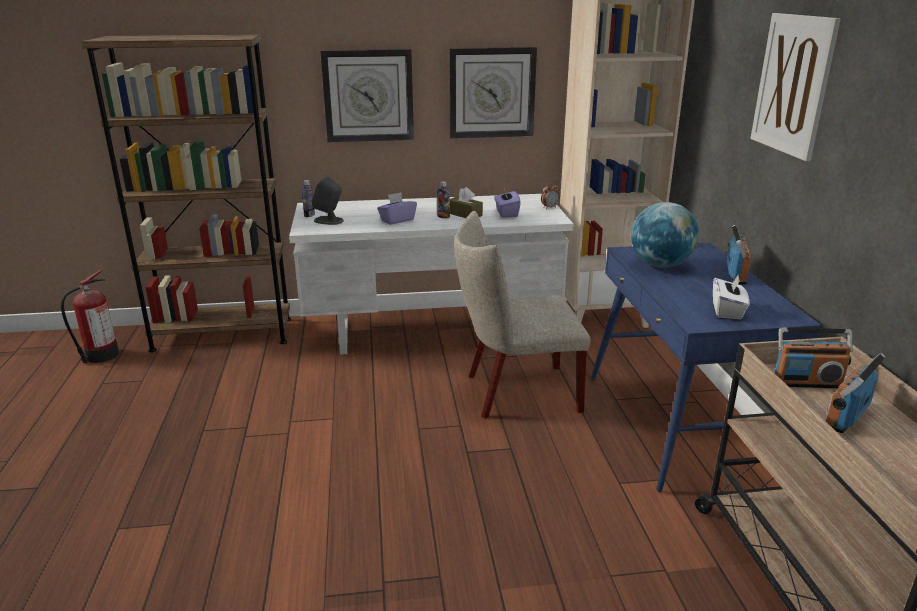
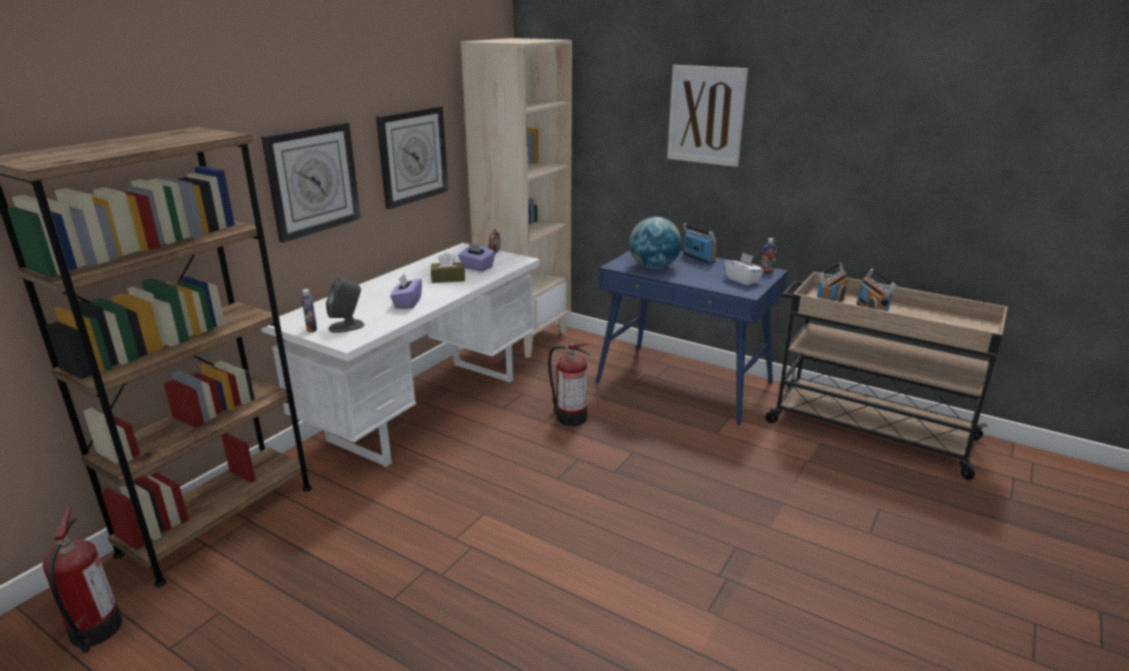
camera: 50 degrees left, 0 degrees up
(443, 217) = (437, 286): bottle -> bottle (766, 272)
(515, 392) = (569, 417): beige chair -> fire extinguisher

